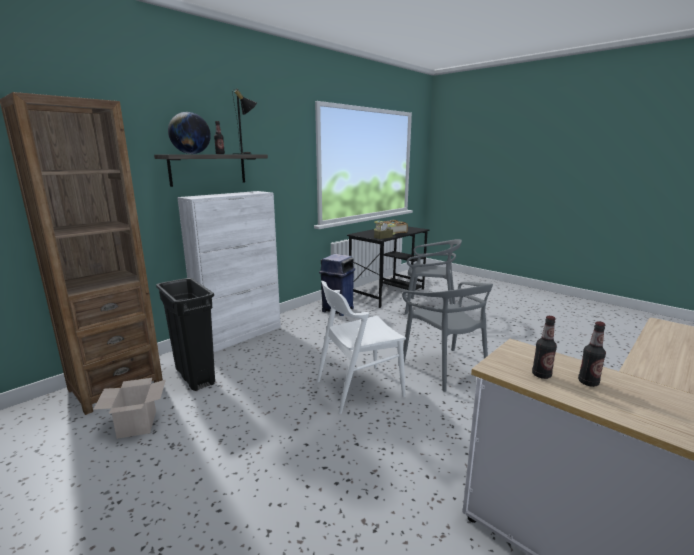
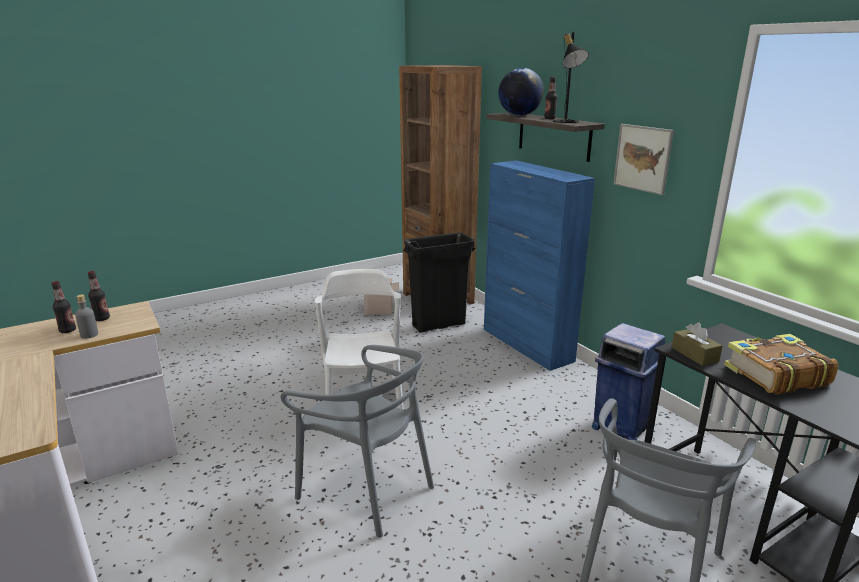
camera: 105 degrees right, 5 degrees up
(240, 335) = (527, 345): white cabinet -> blue cabinet
(279, 172) = (642, 158): none -> picture
(445, 369) = (367, 489): grey chair -> grey chair turned 135 degrees counterclockwise
(572, 365) = (89, 335): none -> grey bottle

